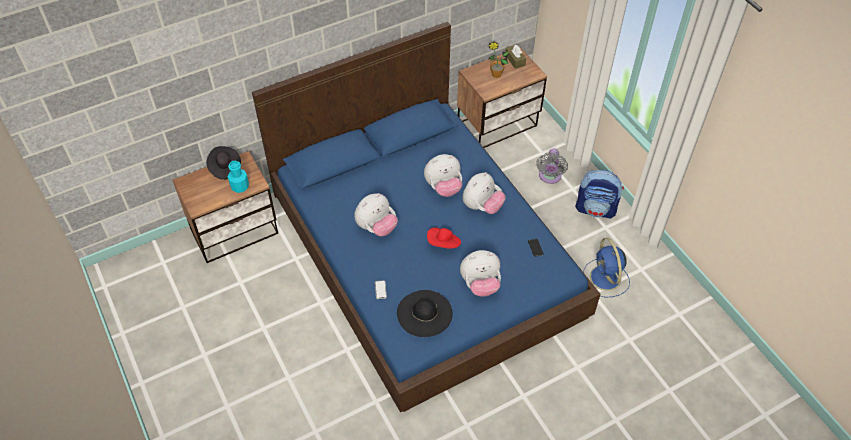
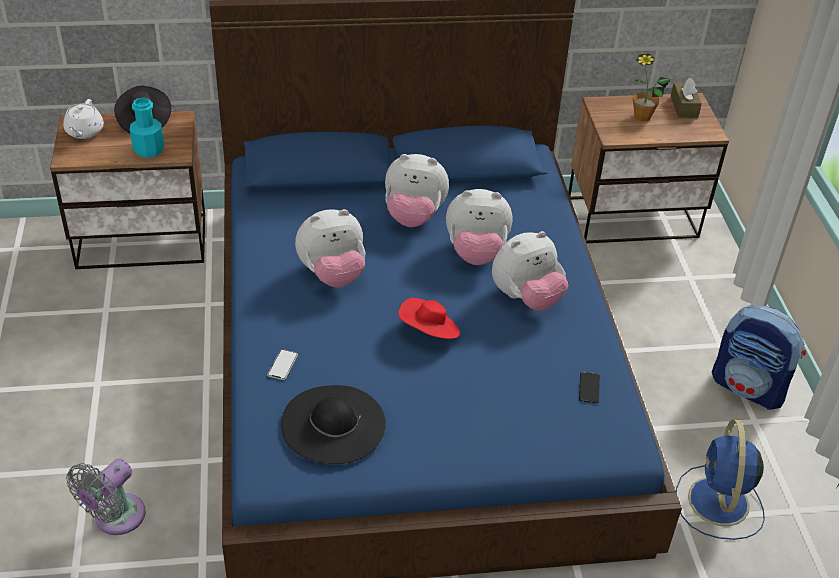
camera: 20 degrees right, 10 degrees down
(194, 187) = (84, 132): none -> white teapot
(480, 284) = (458, 412): plush toy -> plush toy (413, 217)
(549, 177) = (686, 315): grey fan -> grey fan (115, 518)

